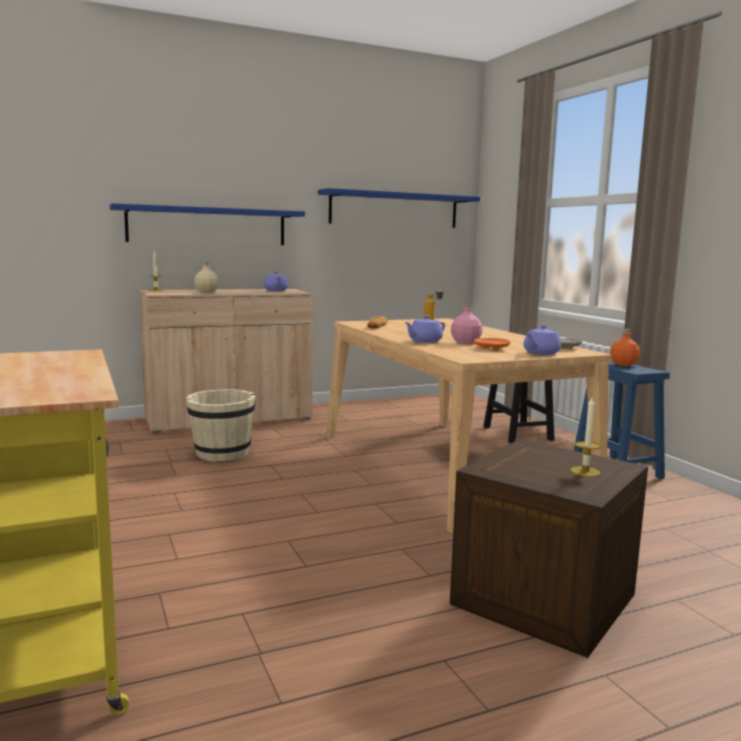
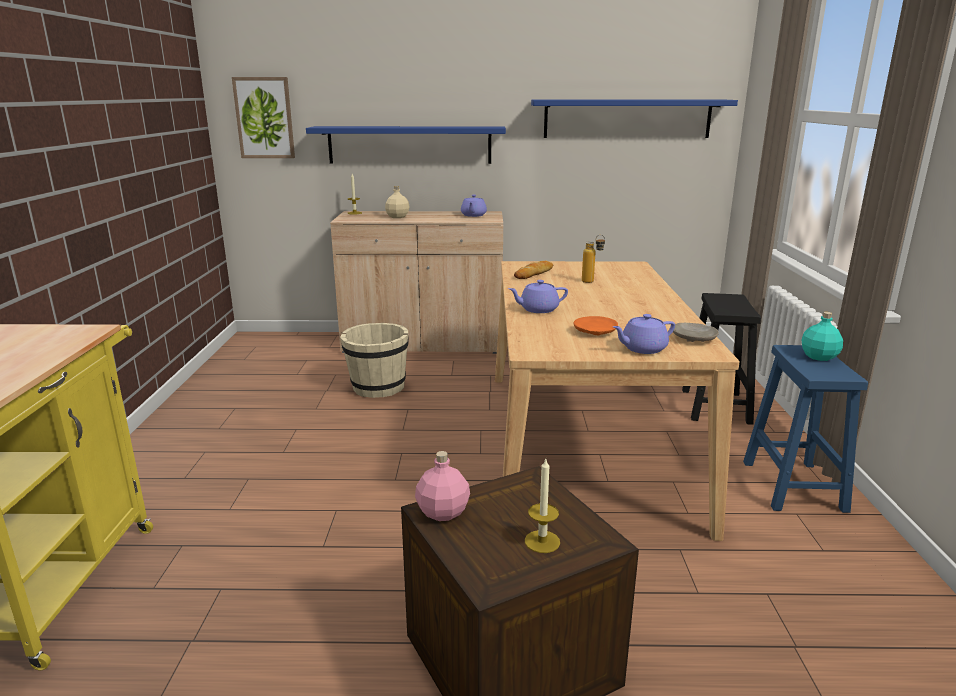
camera: 25 degrees right, 10 degrees up
(54, 194) = (264, 118): none -> picture
(466, 342) = (585, 315): pink bottle -> pink bottle (443, 512)
(624, 364) = (819, 357): orange bottle -> turquoise bottle

